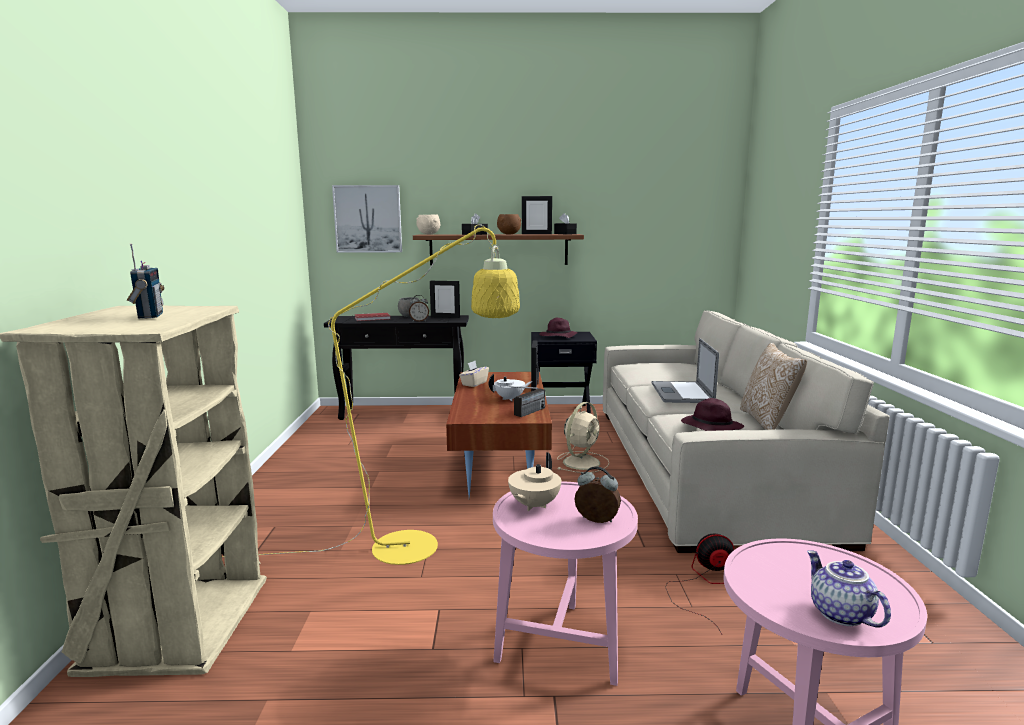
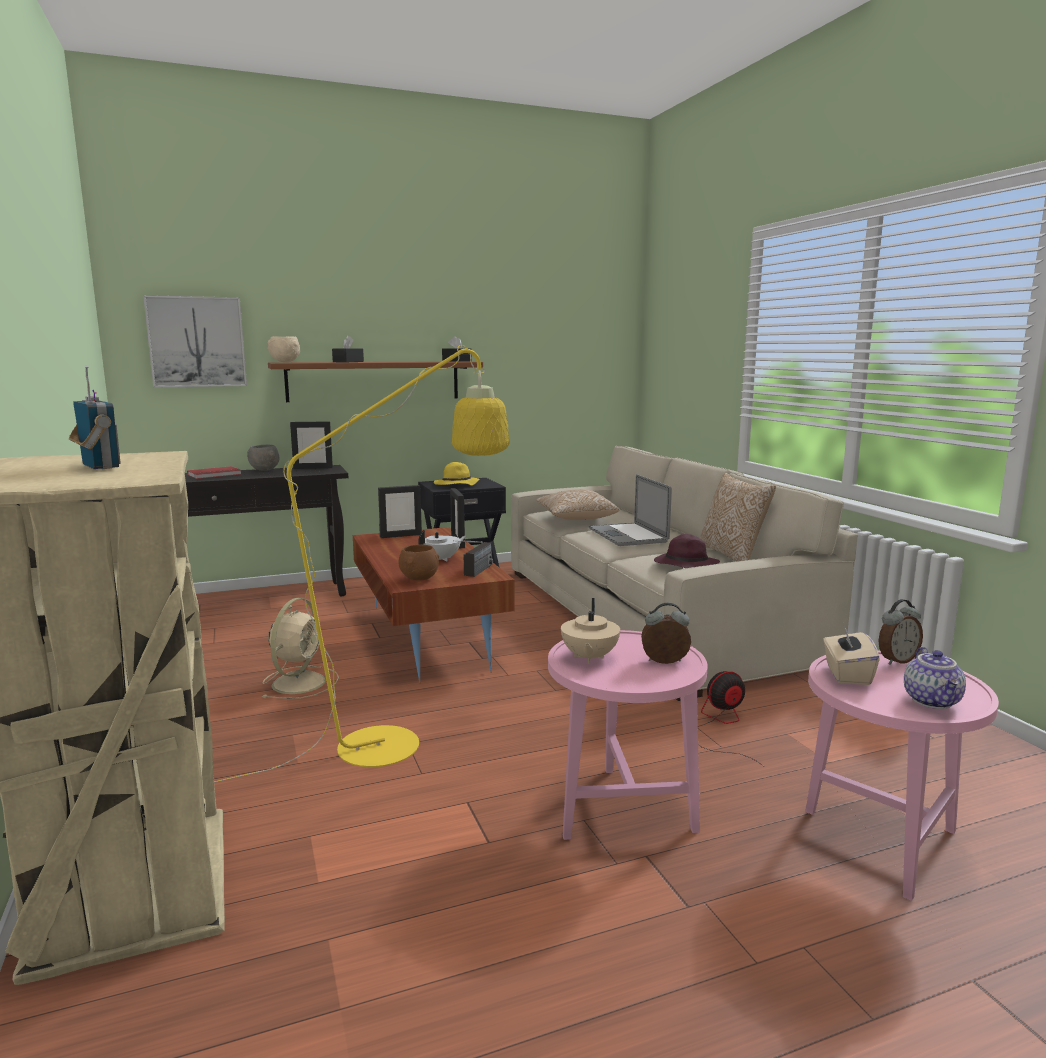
camera: 20 degrees left, 0 degrees up
(419, 321) = (285, 474): alarm clock -> alarm clock (896, 660)
(474, 383) = (383, 546): beige tissue box -> beige tissue box (847, 674)
(508, 234) = (391, 361): brown bowl -> brown bowl (418, 579)
(536, 234) = (422, 361): picture frame -> picture frame (400, 535)
(557, 336) = (456, 485): purple hat -> yellow hat
(582, 462) = (522, 626): beige fan -> beige fan (300, 682)
(649, 373) = (575, 518): none -> pillow
(839, 613) = (933, 701): teapot -> teapot turned 135 degrees counterclockwise

